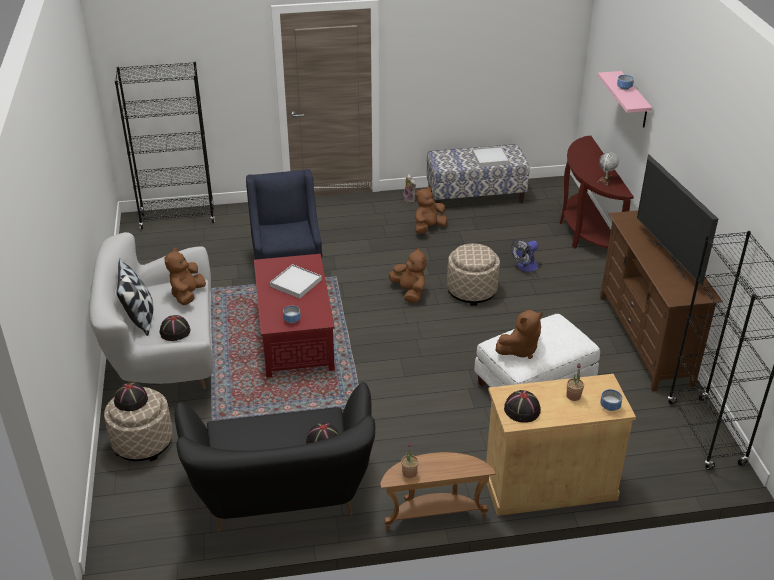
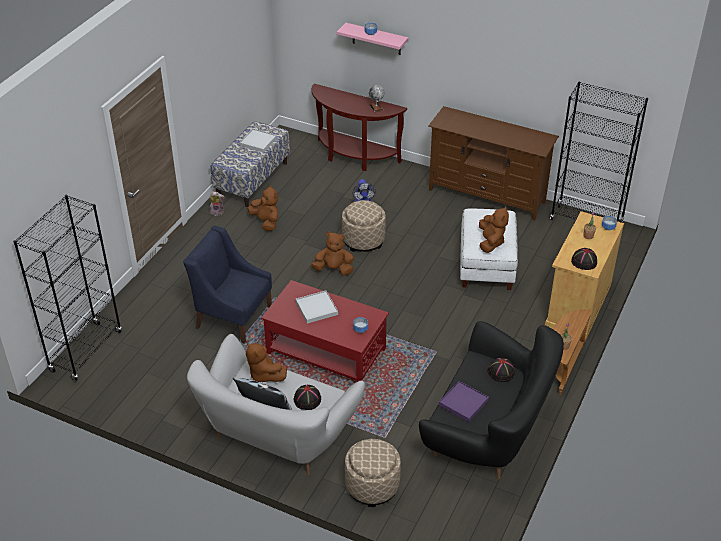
camera: 55 degrees left, 5 degrees up
(131, 400) = (369, 456): black hat -> none
(253, 432) = (463, 403): none -> purple tray
(428, 228) = (266, 222): brown plush toy -> brown plush toy turned 150 degrees clockwise
(667, 258) = (499, 131): television -> none

